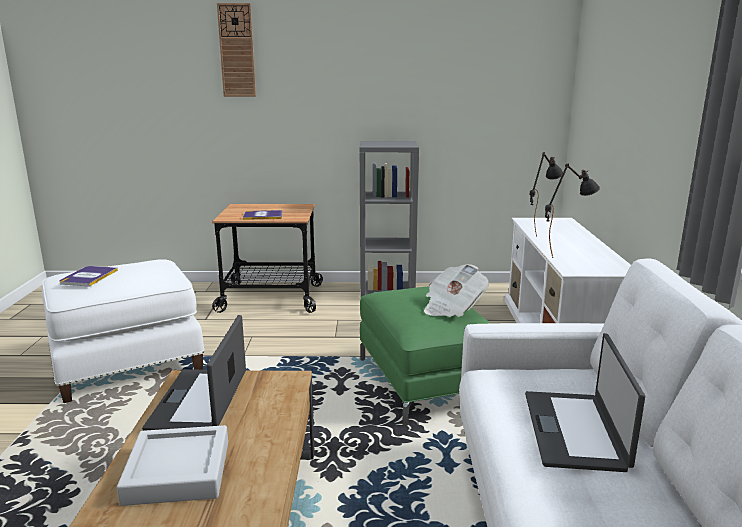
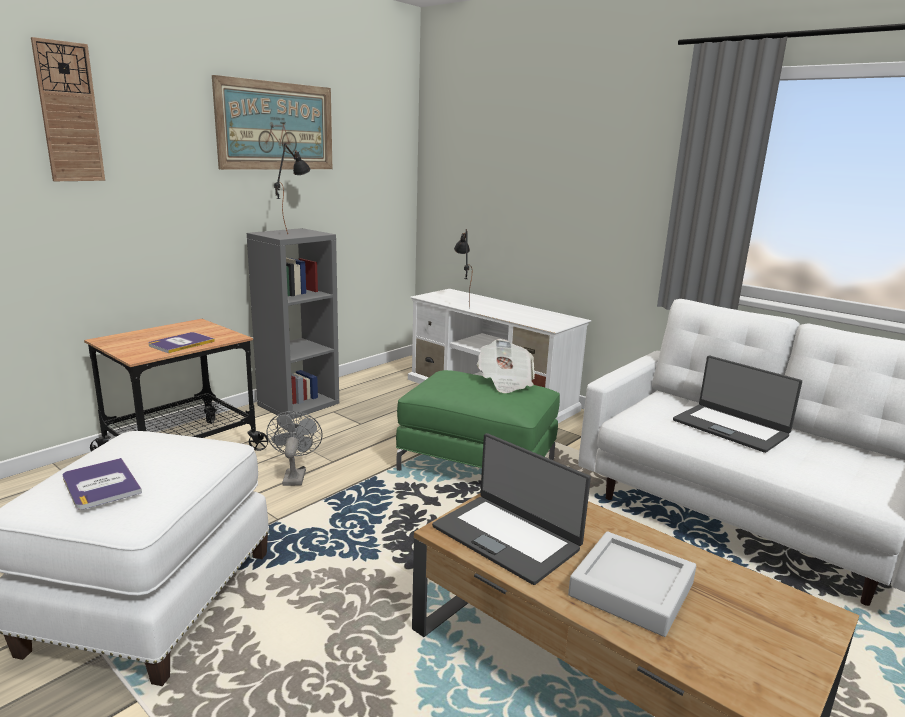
camera: 50 degrees left, 0 degrees up
(298, 335) = (294, 475): none -> grey fan
(400, 52) = (276, 126): none -> picture
(565, 253) = (517, 316): black table lamp -> black table lamp (293, 231)

